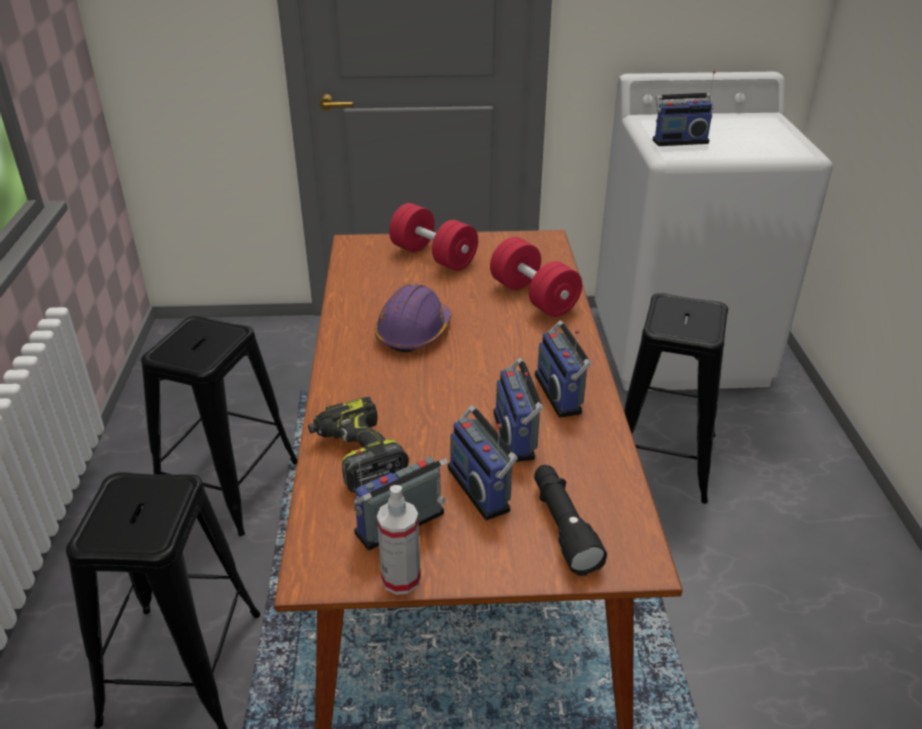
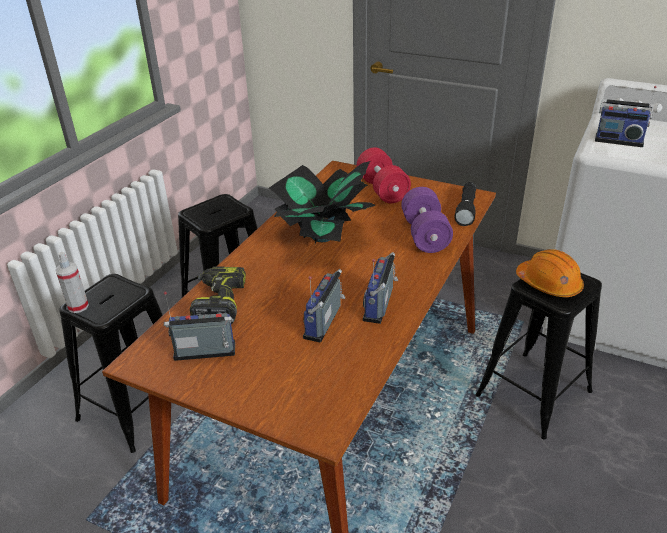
camera: 30 degrees right, 0 degrees up
(401, 579) = (176, 384): spray bottle -> spray bottle (78, 306)
(413, 333) = (322, 237): purple hard hat -> potted plant
(482, 487) = (272, 348): radio -> none
(533, 297) = (425, 235): red dumbbell -> purple dumbbell
(563, 526) = (297, 391): black flashlight -> black flashlight (466, 209)
(679, 320) = (549, 284): none -> orange hard hat

